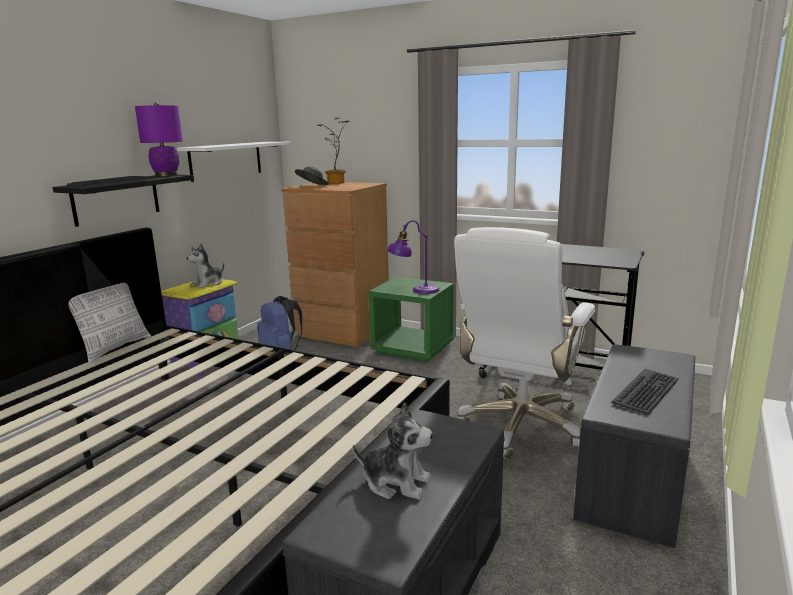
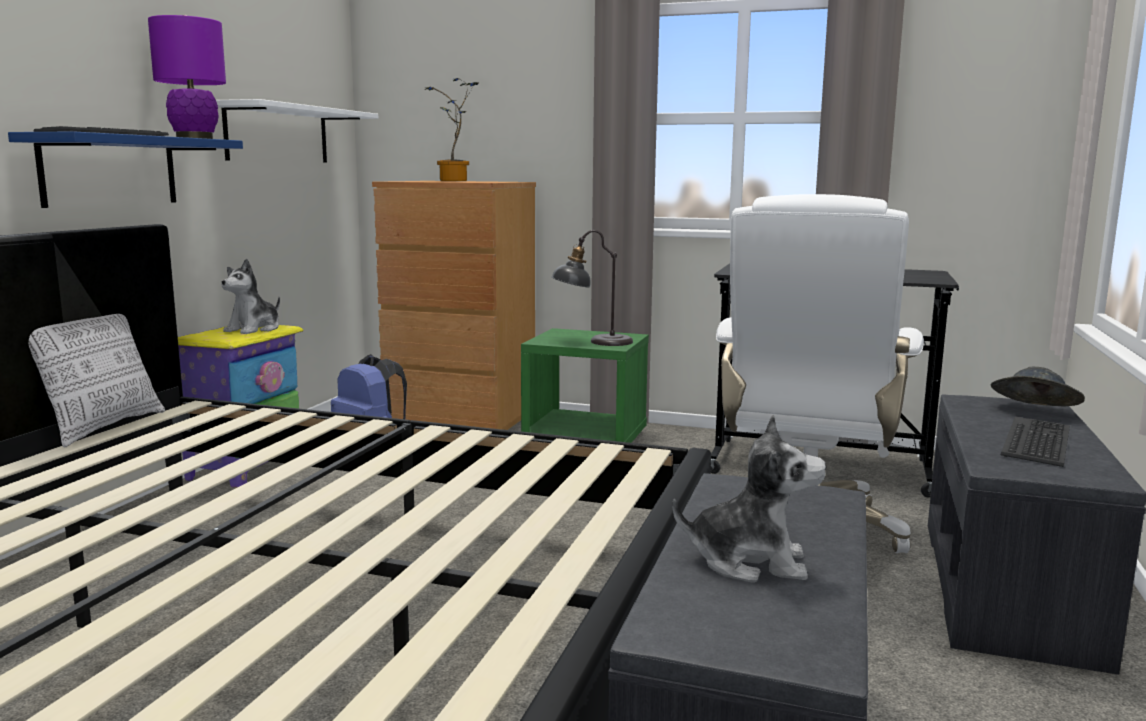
camera: 10 degrees left, 5 degrees down
(116, 199) = (110, 171): black shelf -> blue shelf
(312, 186) = (420, 181): grey hat -> grey hat (1033, 411)
(414, 290) = (593, 342): purple table lamp -> grey table lamp

